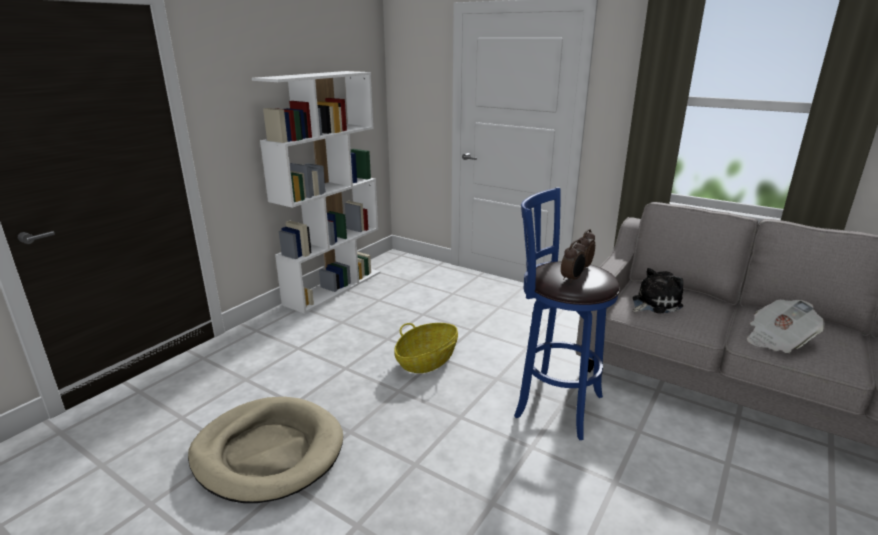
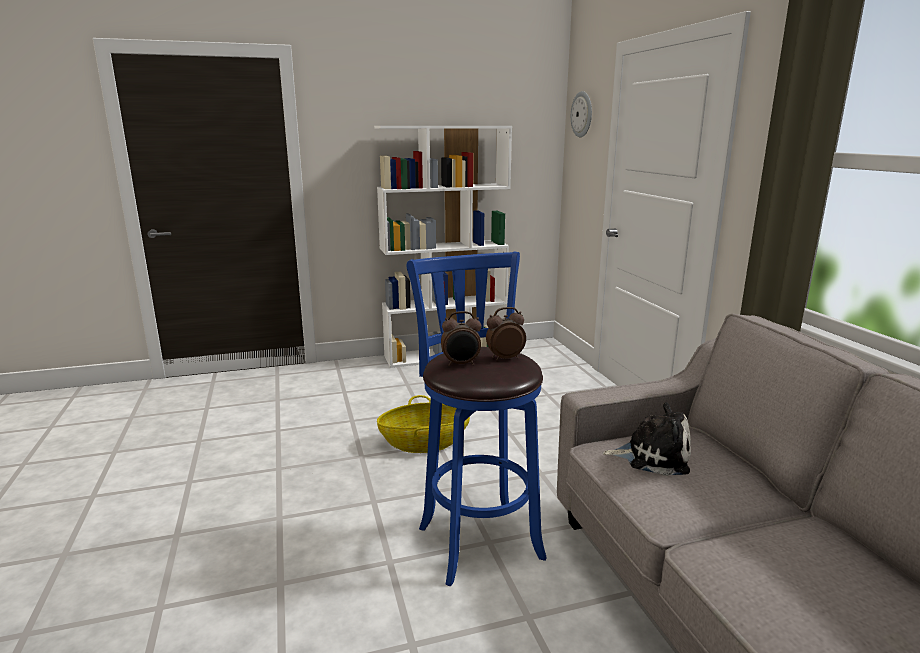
camera: 40 degrees right, 5 degrees down
(268, 452) = (212, 455): beige dog bed -> none
(411, 59) = (582, 114): none -> wall clock
(777, 340) = (766, 575): newspaper -> none

